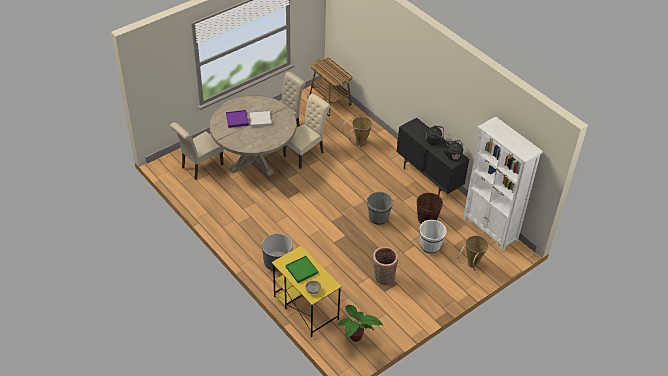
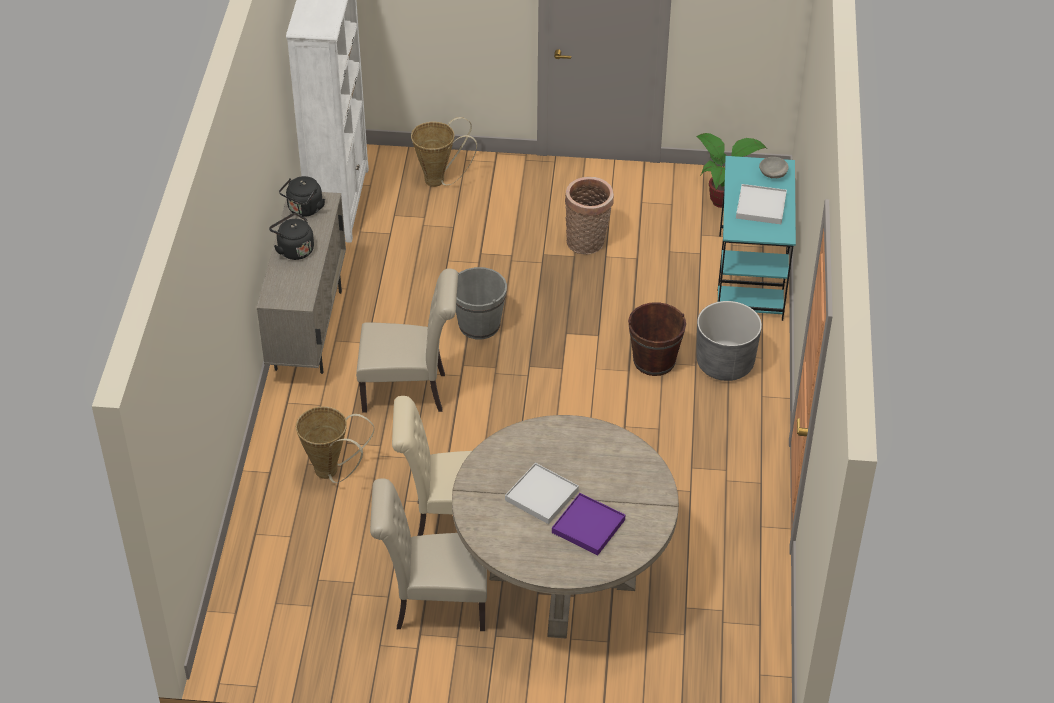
camera: 135 degrees left, 0 degrees up
(200, 167) = (689, 636): beige chair -> beige chair (410, 391)
(301, 270) = (761, 206): green tray -> white tray
(305, 307) = (750, 277): yellow desk -> turquoise desk
(330, 103) = (259, 604): cart -> none
(427, 219) = (406, 275): brown bucket -> brown bucket (654, 361)
(428, 178) = (308, 330): black cabinet -> beige cabinet
(430, 246) = (460, 237): white bucket -> none

